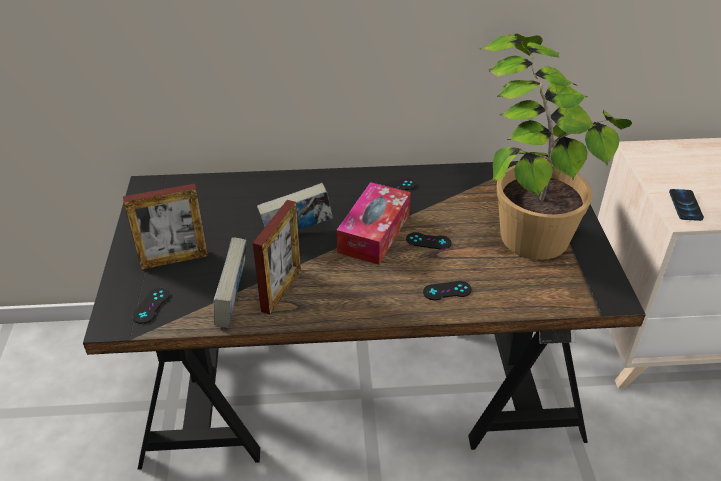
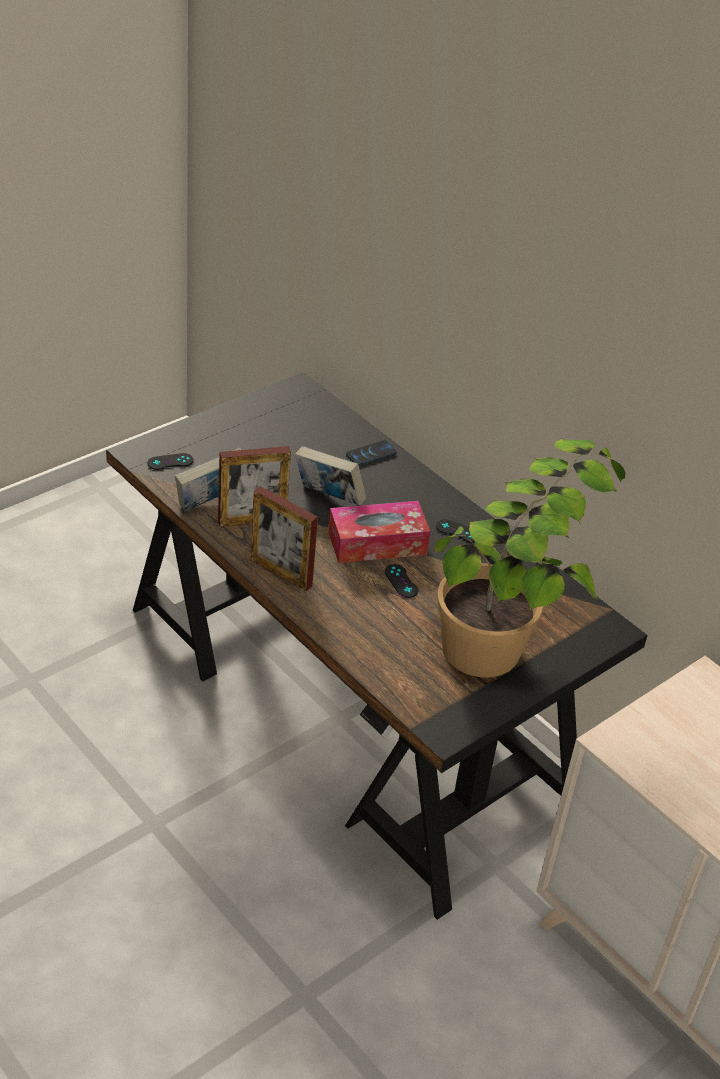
camera: 50 degrees right, 0 degrees up
(174, 260) = (229, 447): picture frame -> picture frame (281, 573)
(447, 291) = (345, 617): black game controller -> none
(685, 205) = (634, 738): phone -> phone (371, 454)

